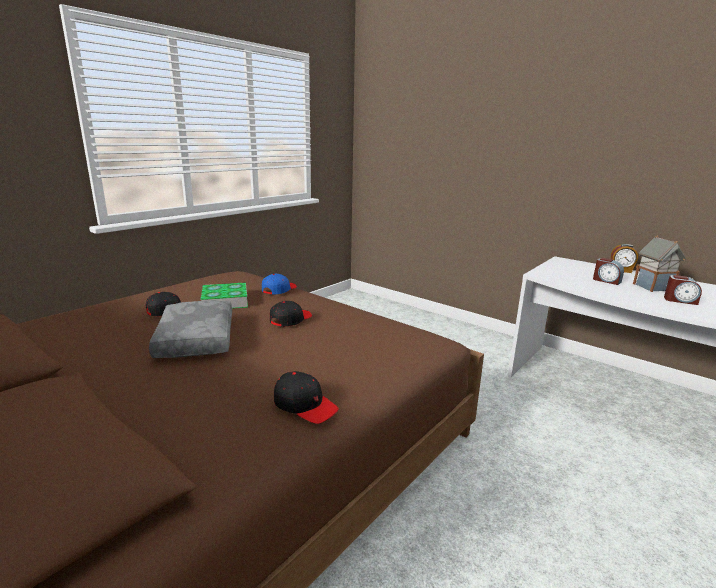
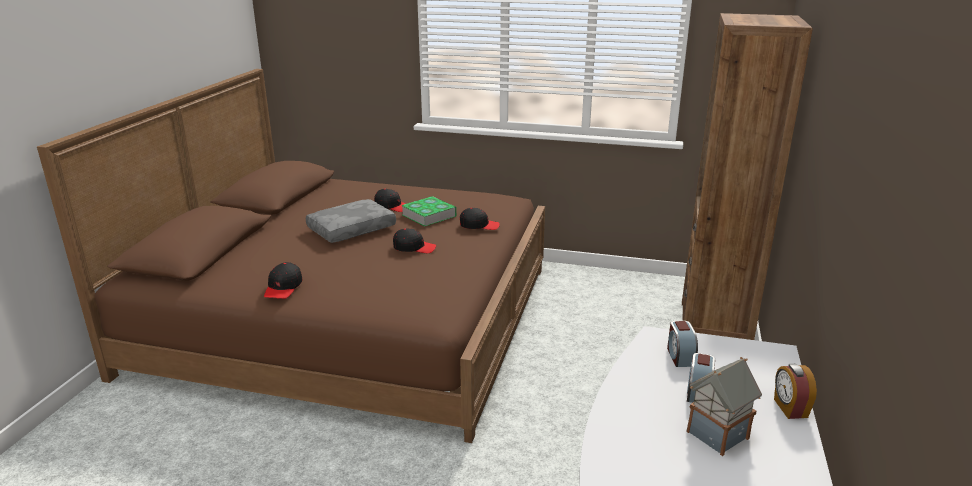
camera: 65 degrees right, 5 degrees up
(279, 290) = (479, 225): blue cap -> black cap
(386, 308) = (715, 324): none -> brown bookcase
(680, 300) = (667, 456): alarm clock -> alarm clock (680, 356)

